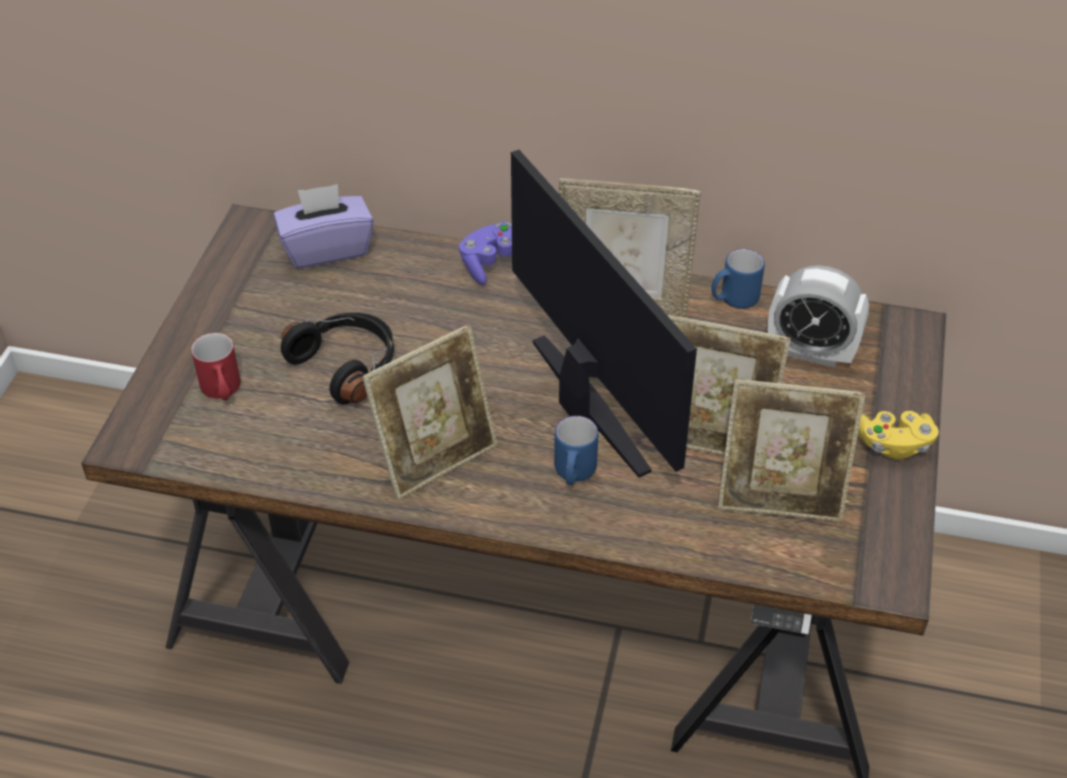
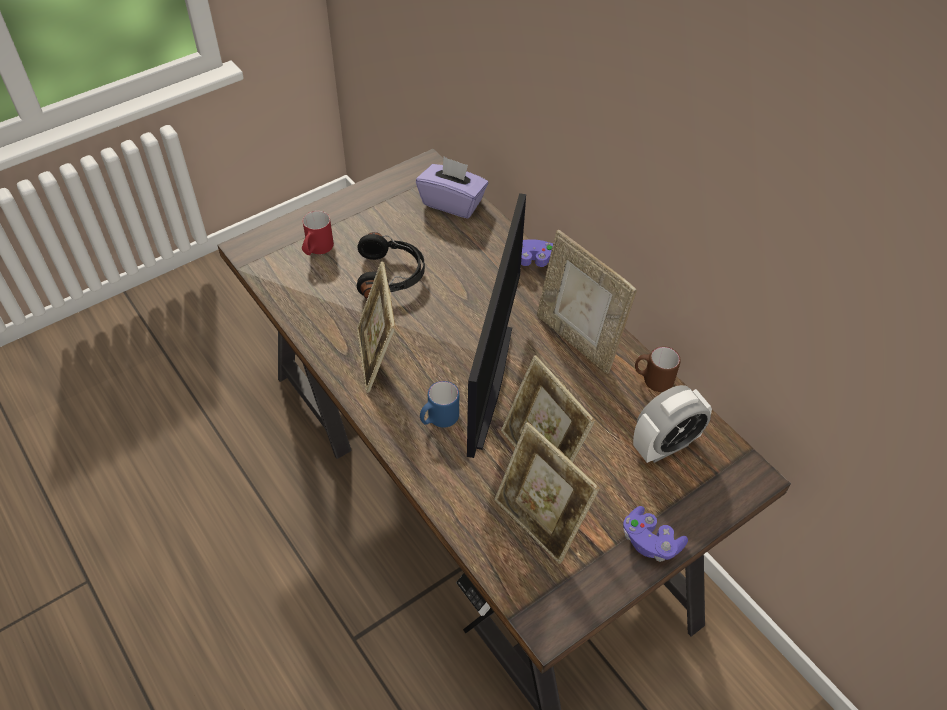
camera: 40 degrees right, 5 degrees up
(436, 458) = (378, 358): picture frame -> picture frame turned 75 degrees clockwise
(733, 299) = (652, 380): blue mug -> brown mug
(811, 352) = (665, 446): alarm clock -> alarm clock turned 90 degrees counterclockwise
(893, 444) = (650, 542): yellow game controller -> purple game controller

